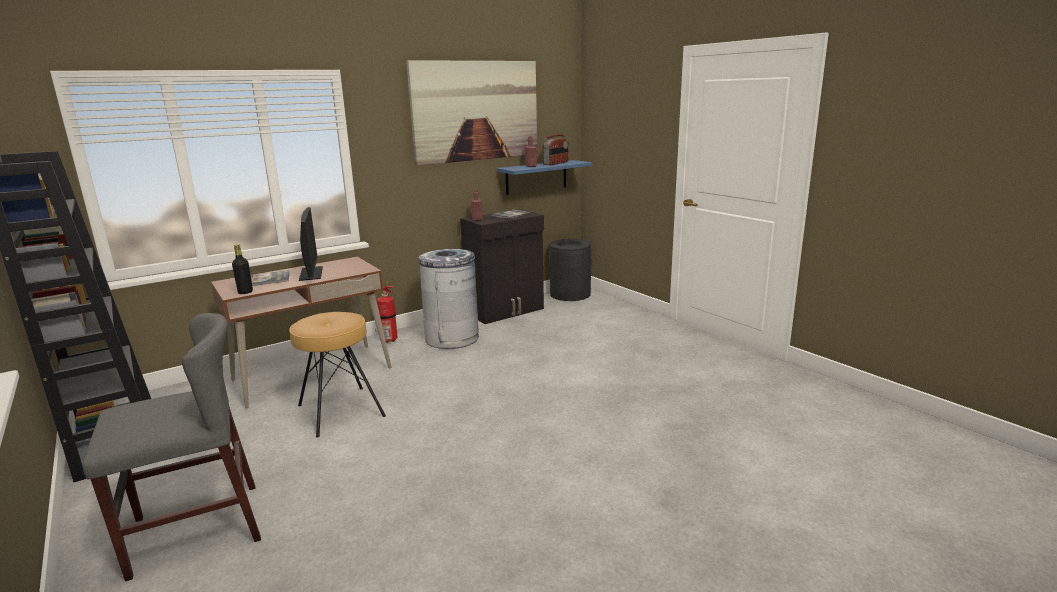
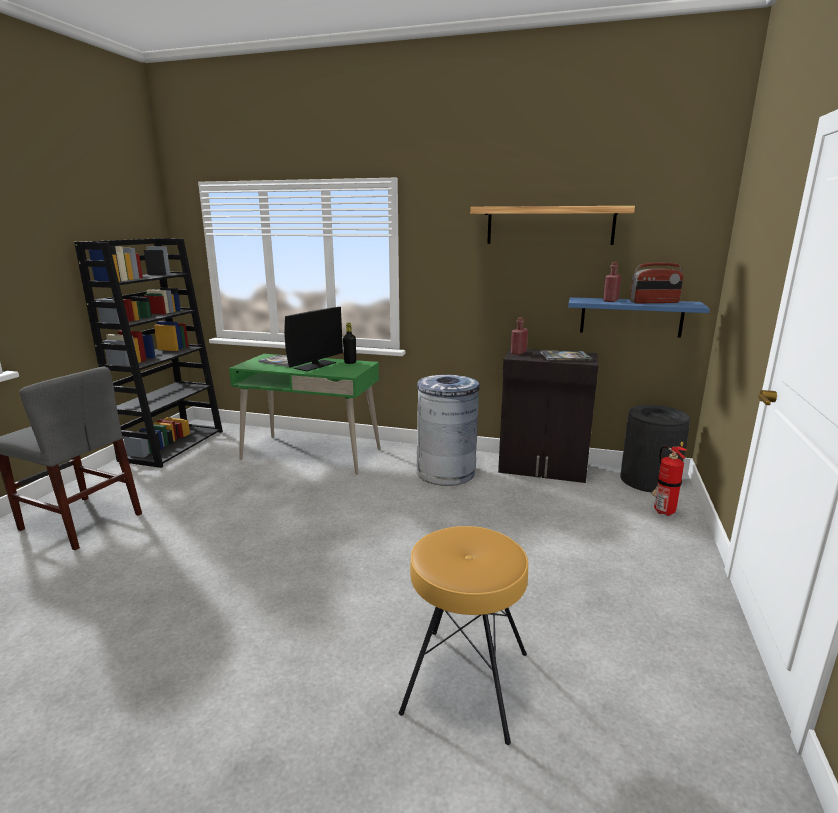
camera: 50 degrees right, 0 degrees up
(245, 292) = (250, 366): black bottle -> black bottle (350, 362)
(312, 374) = (311, 454): brown desk -> green desk
(340, 411) = (267, 490): brown stool -> brown stool (465, 681)
(388, 340) = (402, 451): fire extinguisher -> fire extinguisher (662, 511)
(476, 111) = (550, 225): picture -> shelf

